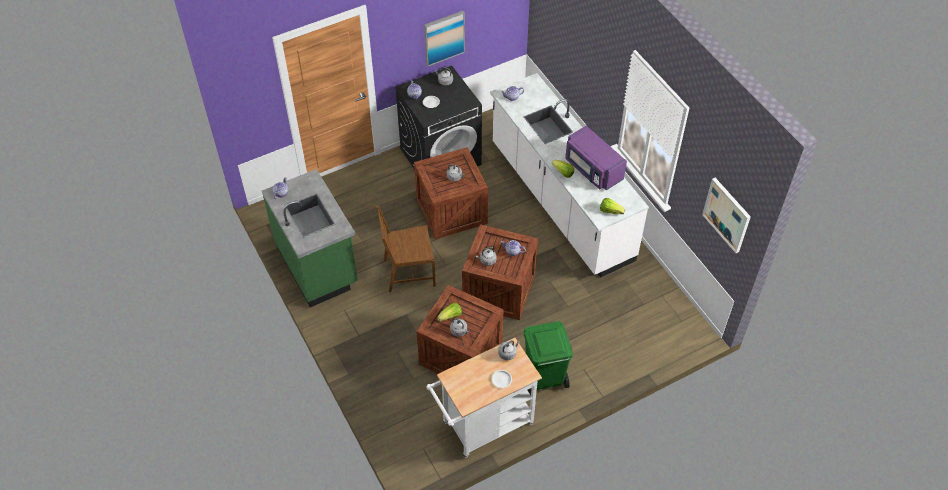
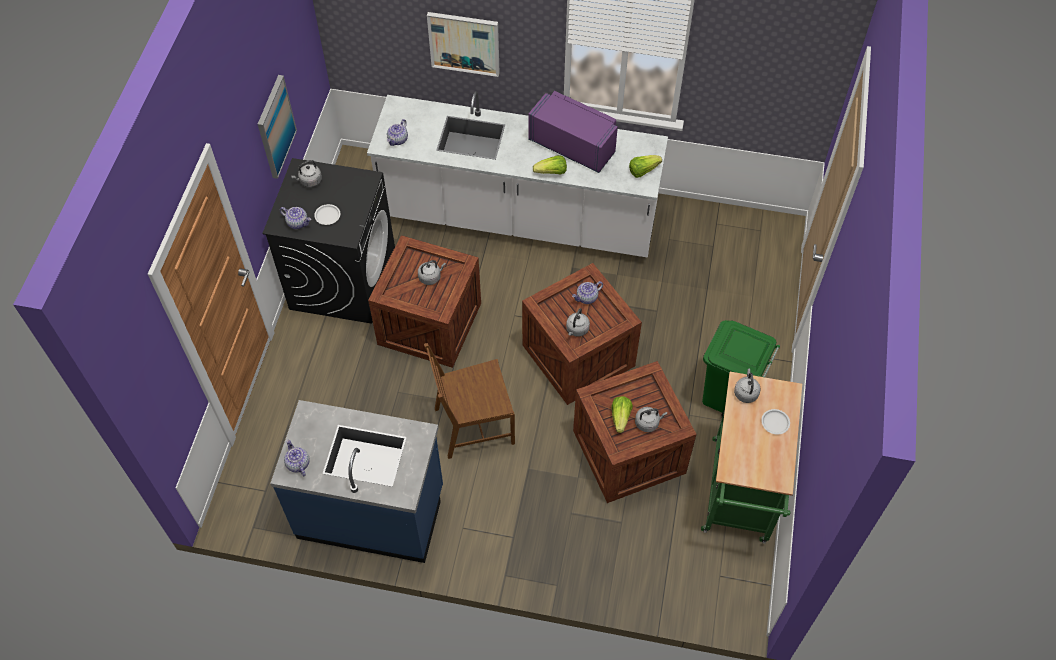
camera: 50 degrees left, 5 degrees up
(318, 265) = (371, 511): green counter -> blue counter
(408, 272) = (473, 425): brown chair -> brown chair turned 45 degrees clockwise
(483, 426) = (739, 497): white cart -> green cart
(592, 169) = (573, 145): purple microwave -> purple microwave turned 150 degrees counterclockwise
(727, 214) = (798, 70): picture -> picture (464, 43)

